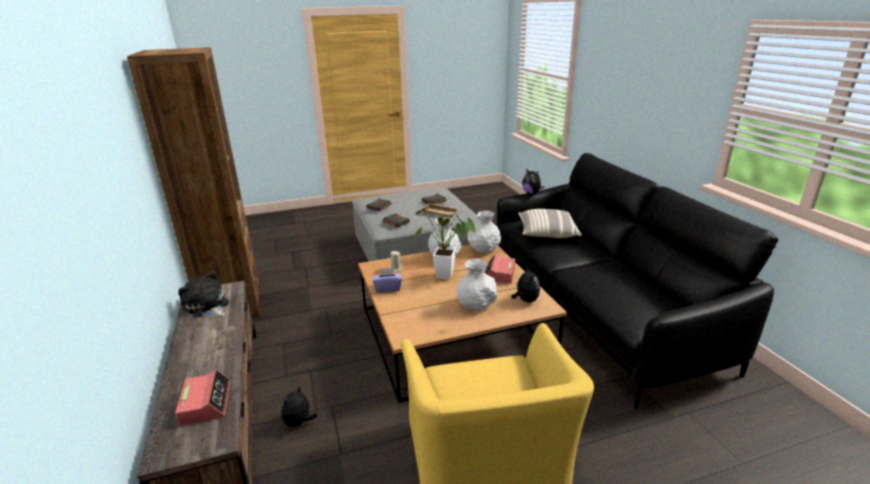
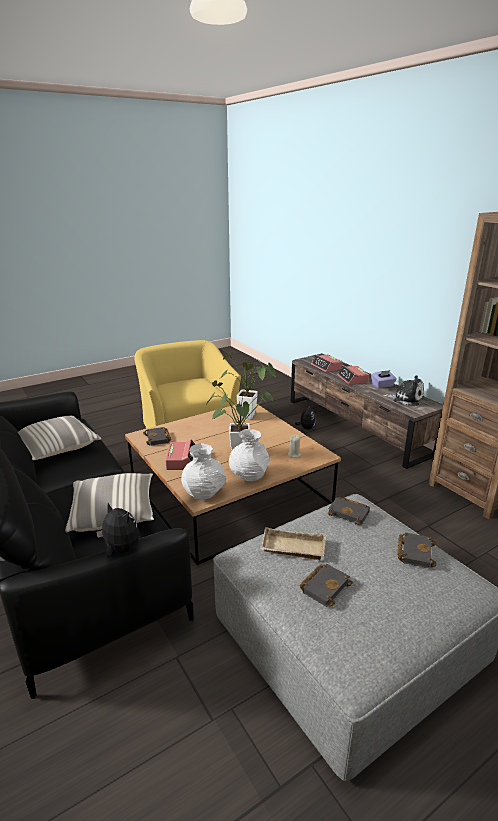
camera: 165 degrees right, 0 degrees up
(212, 357) = (352, 379): none -> alarm clock
(388, 288) = (286, 435): purple tissue box -> purple tissue box (382, 386)
(411, 318) = (250, 416): none -> potted plant
(476, 305) = (201, 431): white vase -> none
(525, 300) = (158, 439): plush toy -> black book
(627, 284) = (57, 447): none -> pillow

